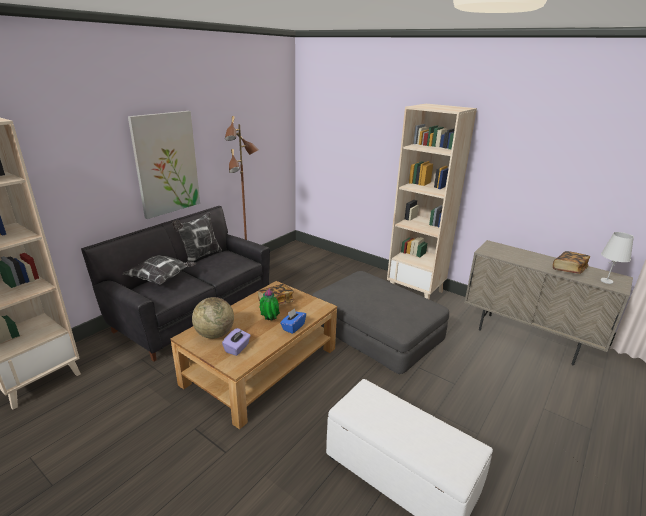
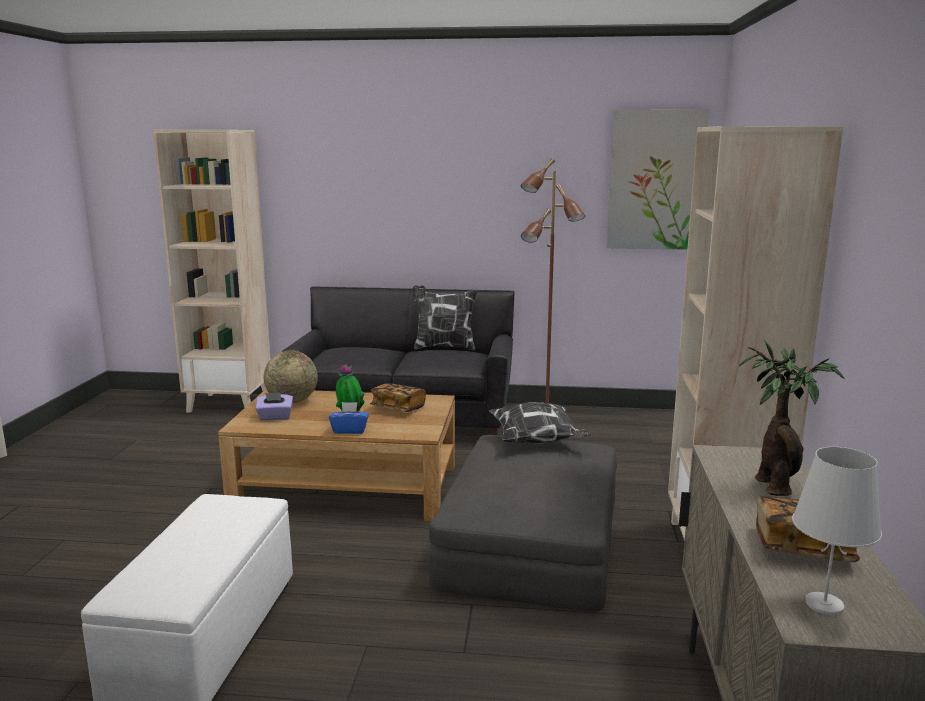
camera: 60 degrees right, 10 degrees down
(162, 279) = (363, 348): pillow -> pillow (537, 442)
(166, 164) = (440, 213): picture -> picture (655, 180)
(518, 254) = (774, 485): none -> potted plant

